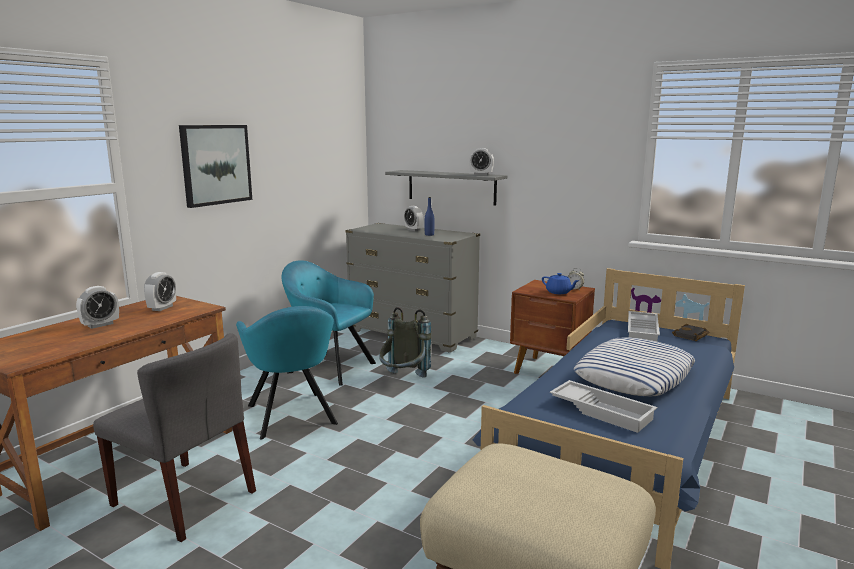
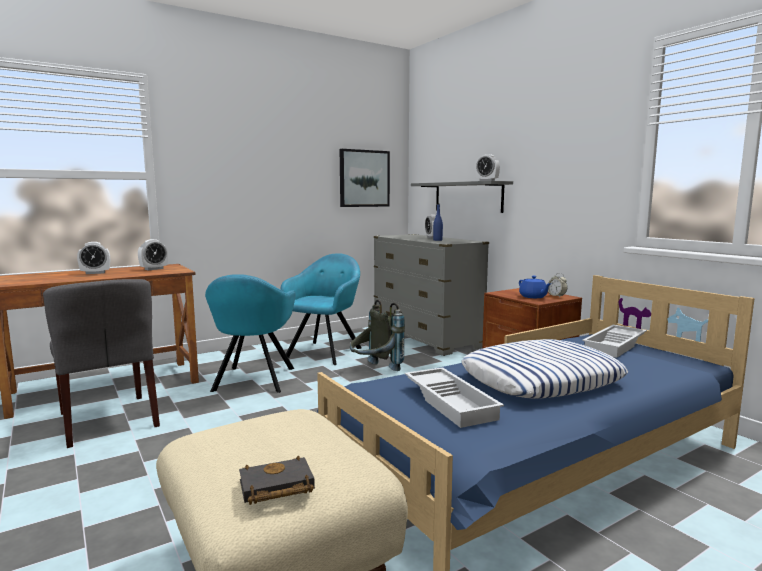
camera: 25 degrees right, 5 degrees down
(216, 164) = (242, 166): picture -> picture (364, 178)
(329, 367) = (325, 351): turquoise armchair -> turquoise armchair turned 60 degrees clockwise
(691, 336) = (674, 357): black book -> black book (275, 488)

